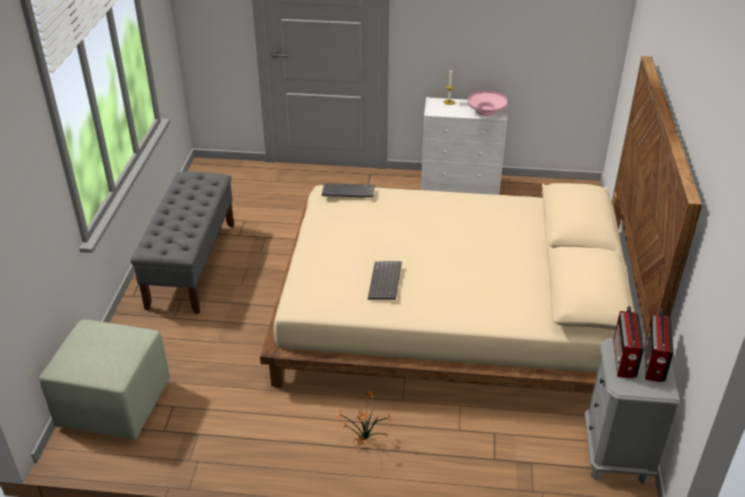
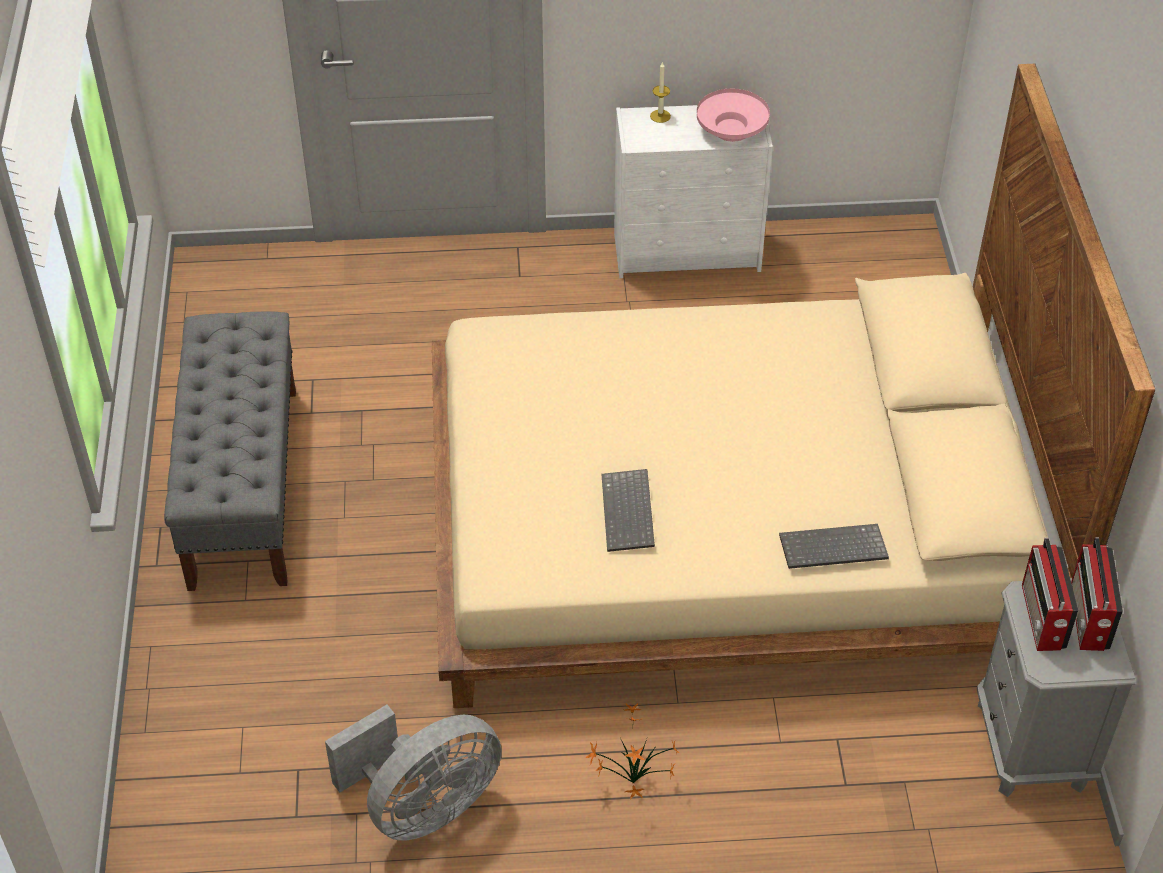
camera: 10 degrees left, 10 degrees up
(116, 404) = (199, 780): green ottoman -> none
(238, 436) = (423, 806): none -> grey fan
(347, 192) = (517, 333): keyboard -> keyboard (832, 550)

